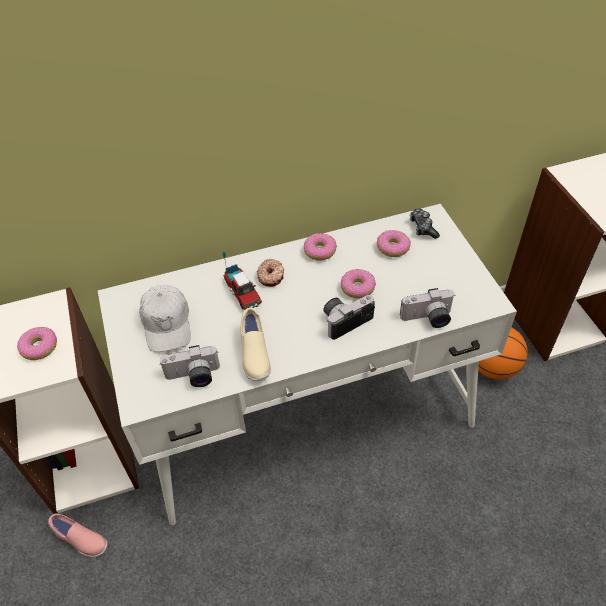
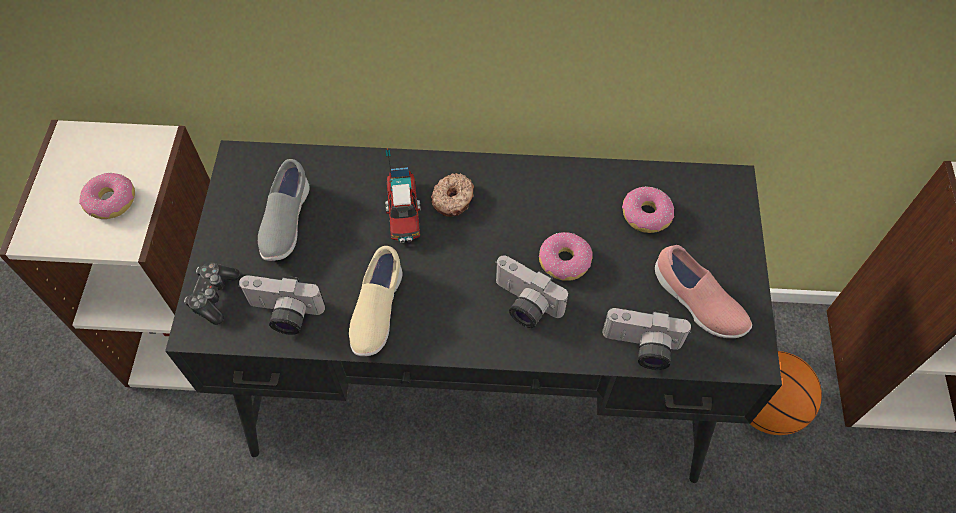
camera: 20 degrees right, 10 degrees up
(80, 540) = (142, 432): pink shoe -> pink shoe (697, 303)
(167, 324) = (285, 222): white cap -> grey shoe
(308, 416) = (479, 379): white desk -> black desk
(320, 251) = (538, 184): donut -> none
(345, 319) = (523, 304): camera -> camera turned 135 degrees counterclockwise
(423, 228) = (707, 197): game controller -> game controller (214, 296)

